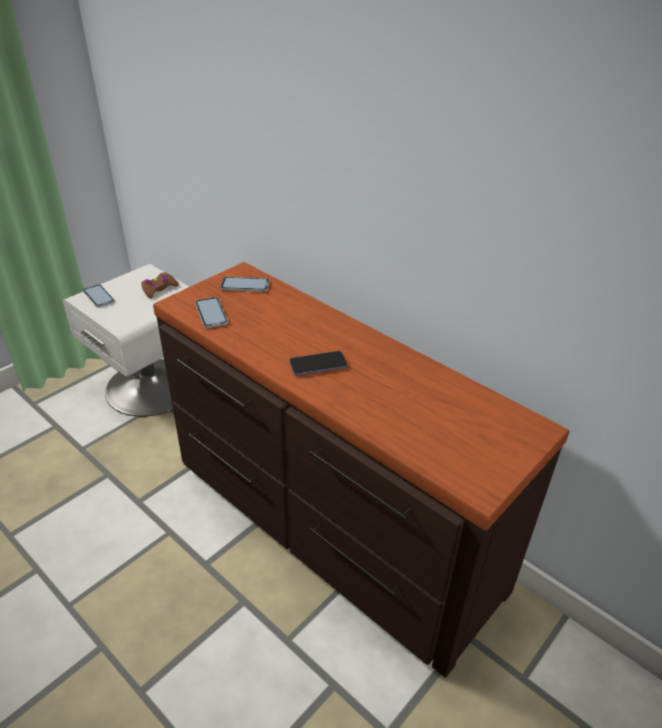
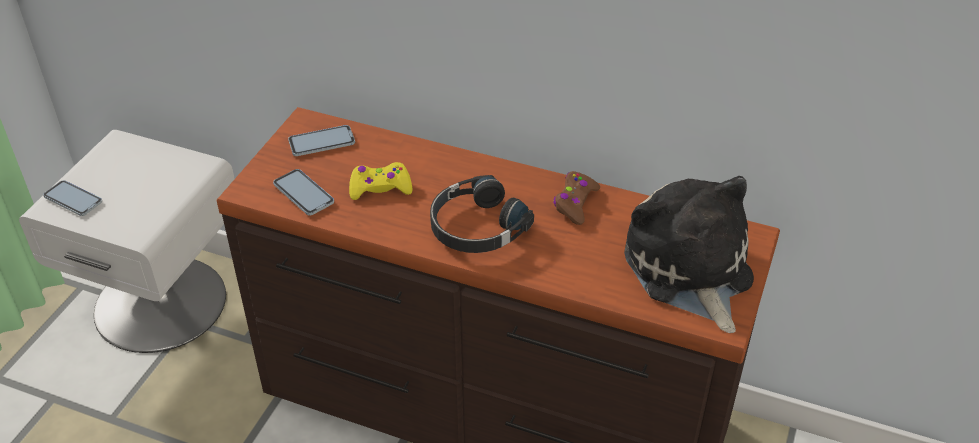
camera: 20 degrees left, 5 degrees up
(159, 289) = (155, 165): brown game controller -> brown game controller (575, 203)
(265, 322) = (380, 187): none -> yellow game controller
(318, 365) = (476, 227): phone -> black headphones
(471, 441) = (689, 271): none -> plush toy

